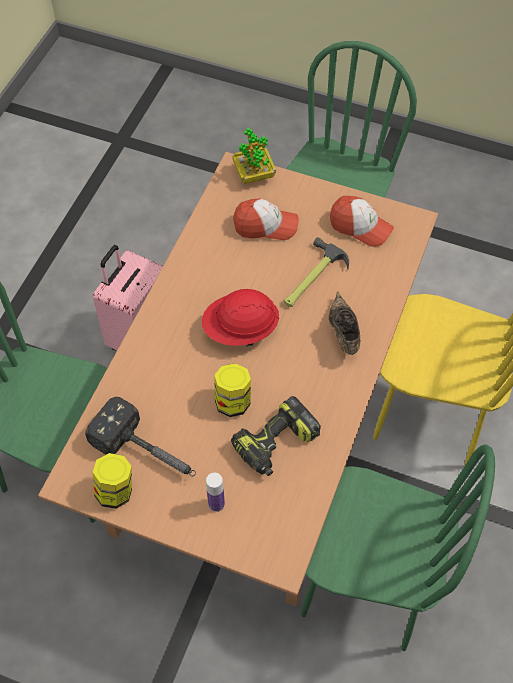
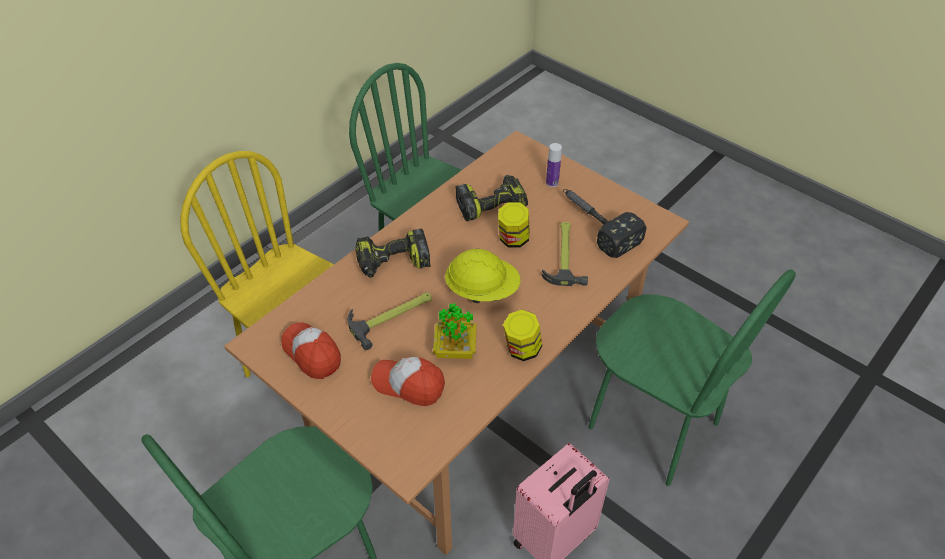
camera: 160 degrees left, 10 degrees down
(115, 491) = (626, 208): jar -> jar (521, 349)
(171, 398) = (564, 255): none -> hammer
(240, 330) = (482, 290): red hard hat -> yellow hard hat
(254, 174) = (389, 453): potted plant -> potted plant (455, 349)
(343, 334) = (393, 263): brown shoe -> power drill

